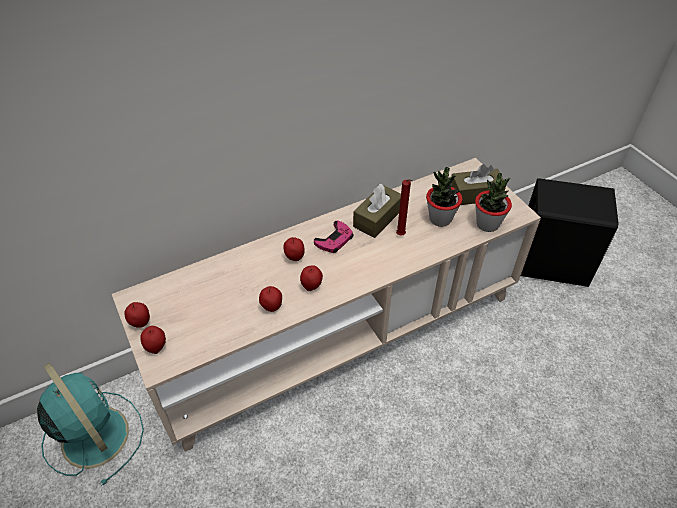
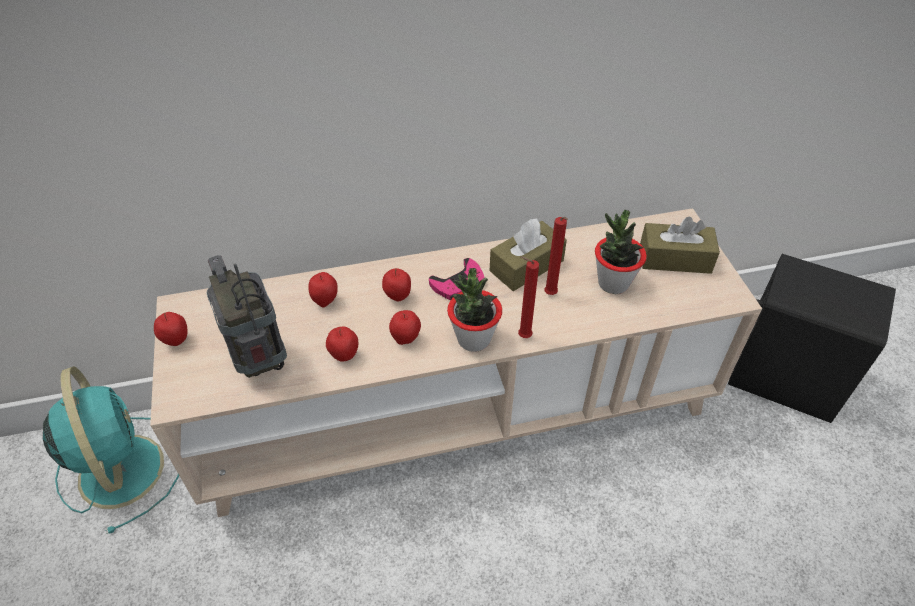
camera: 15 degrees right, 0 degrees up
(156, 348) = (183, 376): apple -> apple (325, 301)
(211, 324) = (260, 361): none -> radio
(391, 268) = (522, 336): none -> red candle
(487, 224) = (679, 303): potted plant -> potted plant (473, 339)

